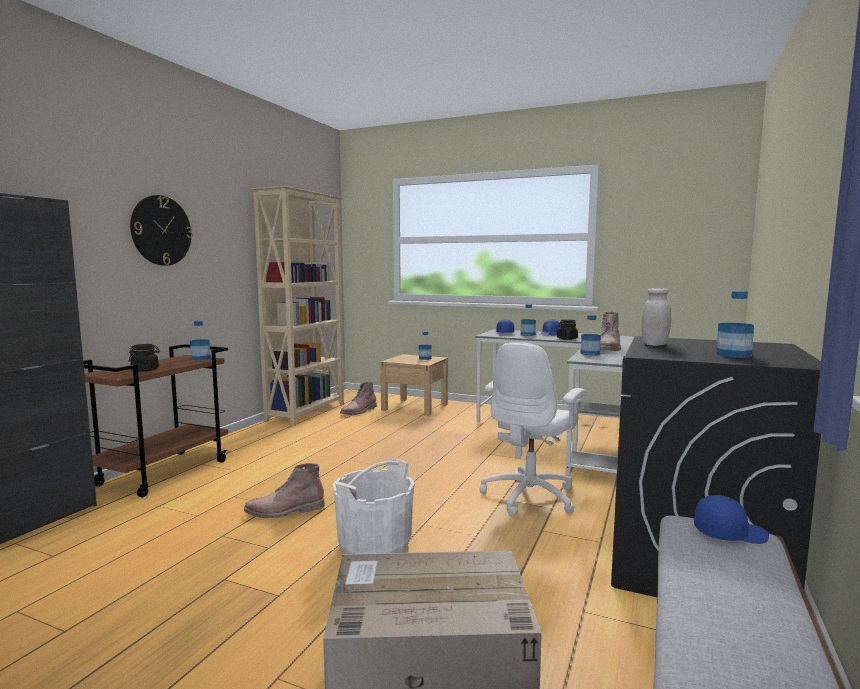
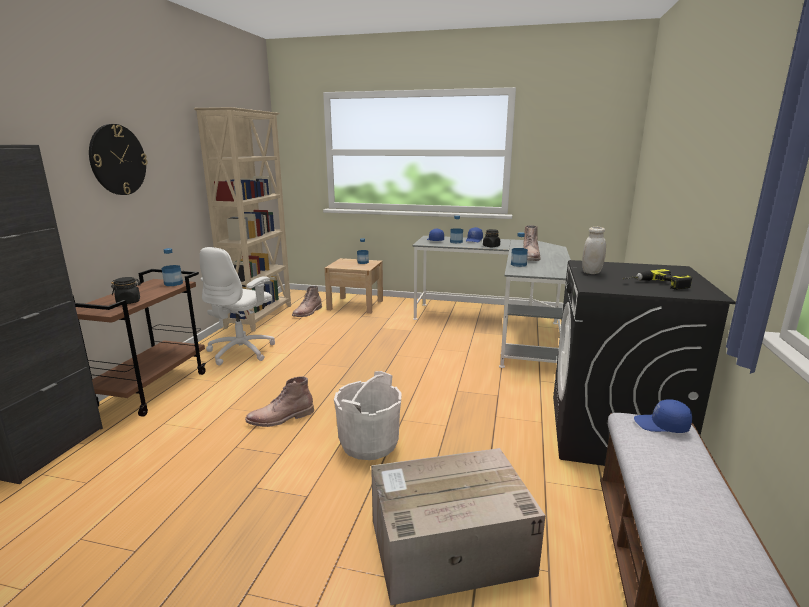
camera: 10 degrees left, 10 degrees up
(530, 496) = (478, 386): white office chair -> white office chair (242, 351)
(729, 533) = (661, 425): blue cap -> blue cap turned 150 degrees counterclockwise
(733, 355) = (656, 285): bottle -> power drill

